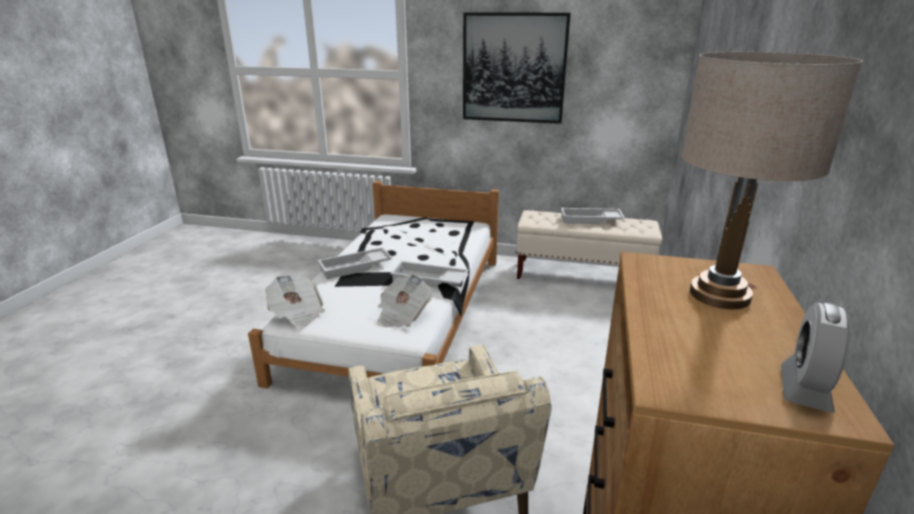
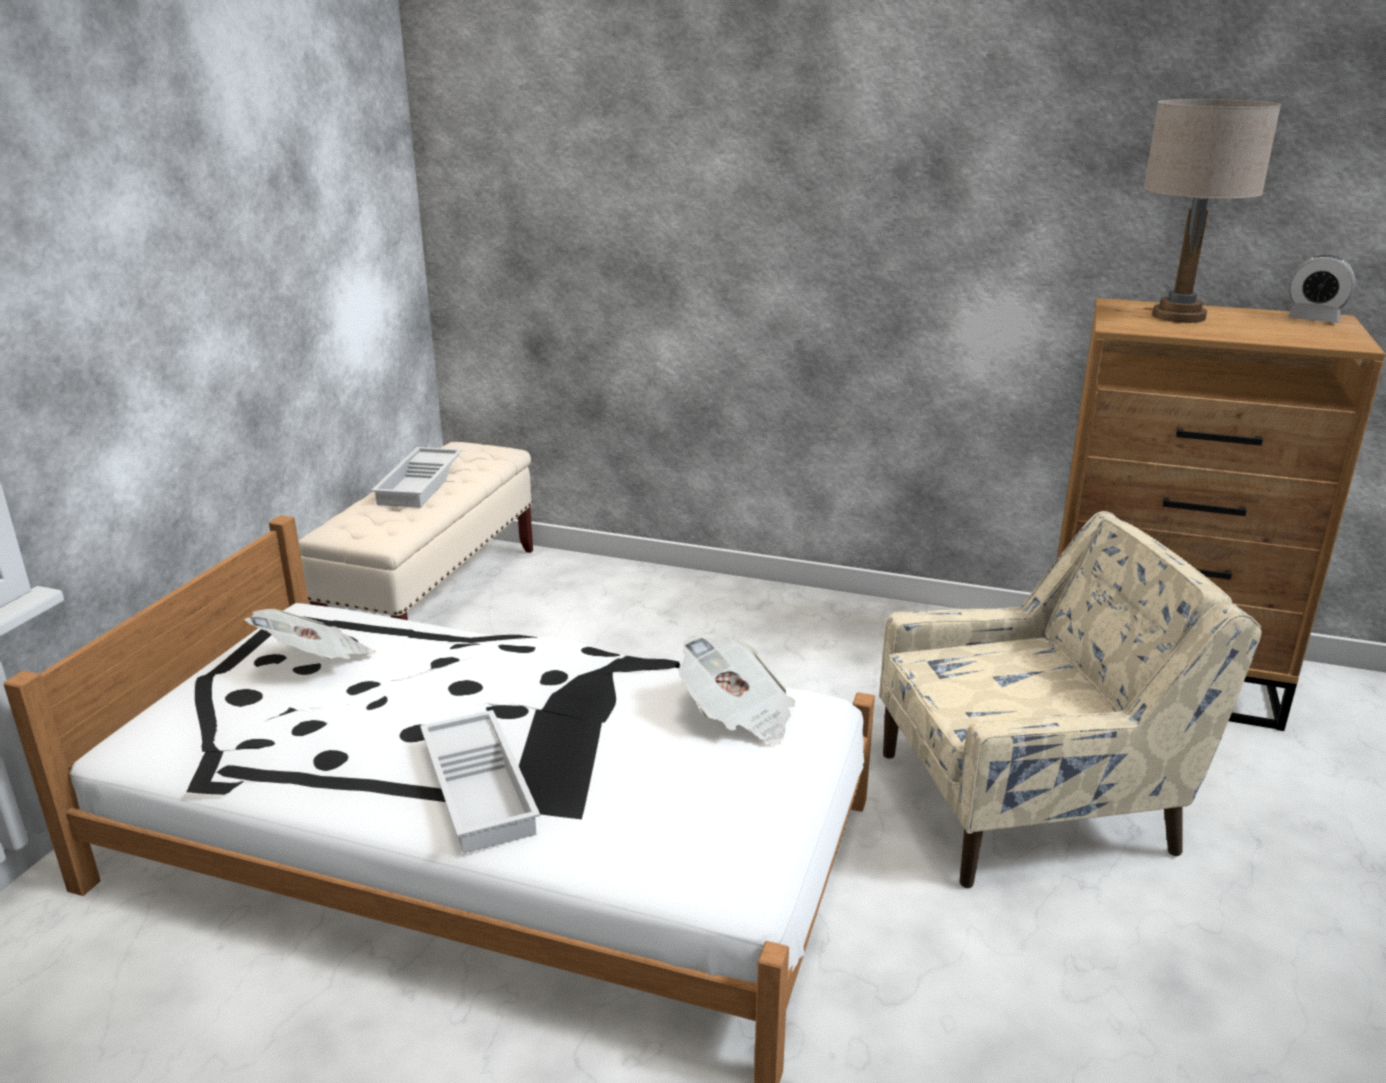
camera: 85 degrees left, 0 degrees up
(297, 314) = (717, 869): newspaper -> newspaper (316, 661)
(428, 280) = (598, 680): white tray -> none
(514, 68) = (197, 219): picture -> none

